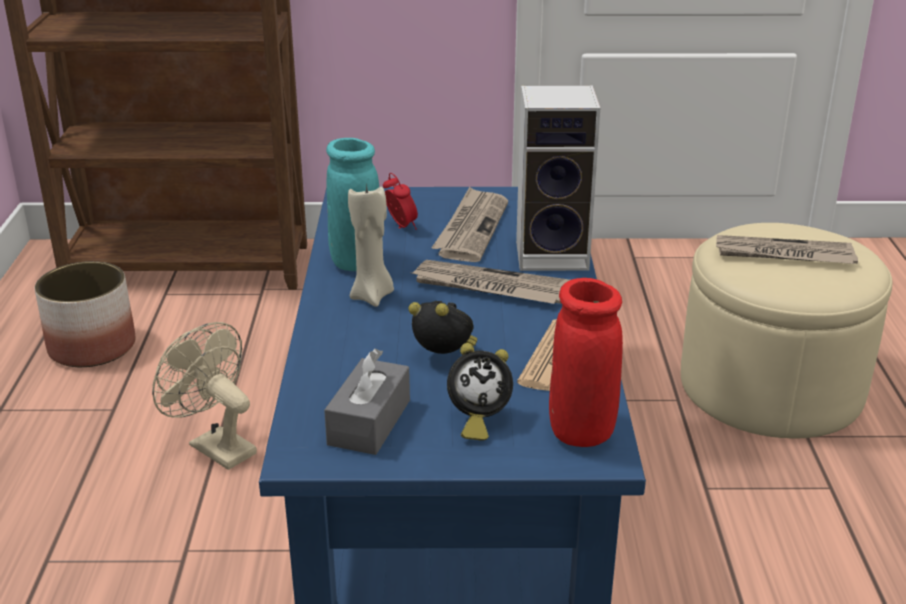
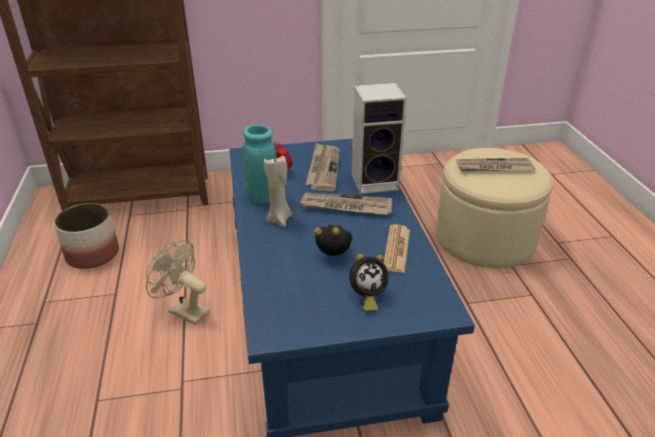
camera: 10 degrees left, 5 degrees up
(369, 422) = (303, 306): grey tissue box -> none
(581, 431) = (428, 297): red vase -> none

